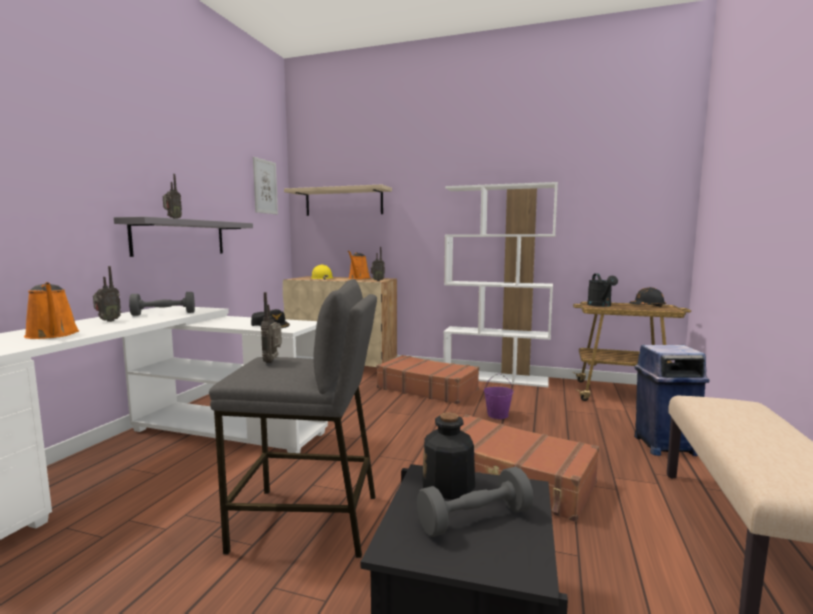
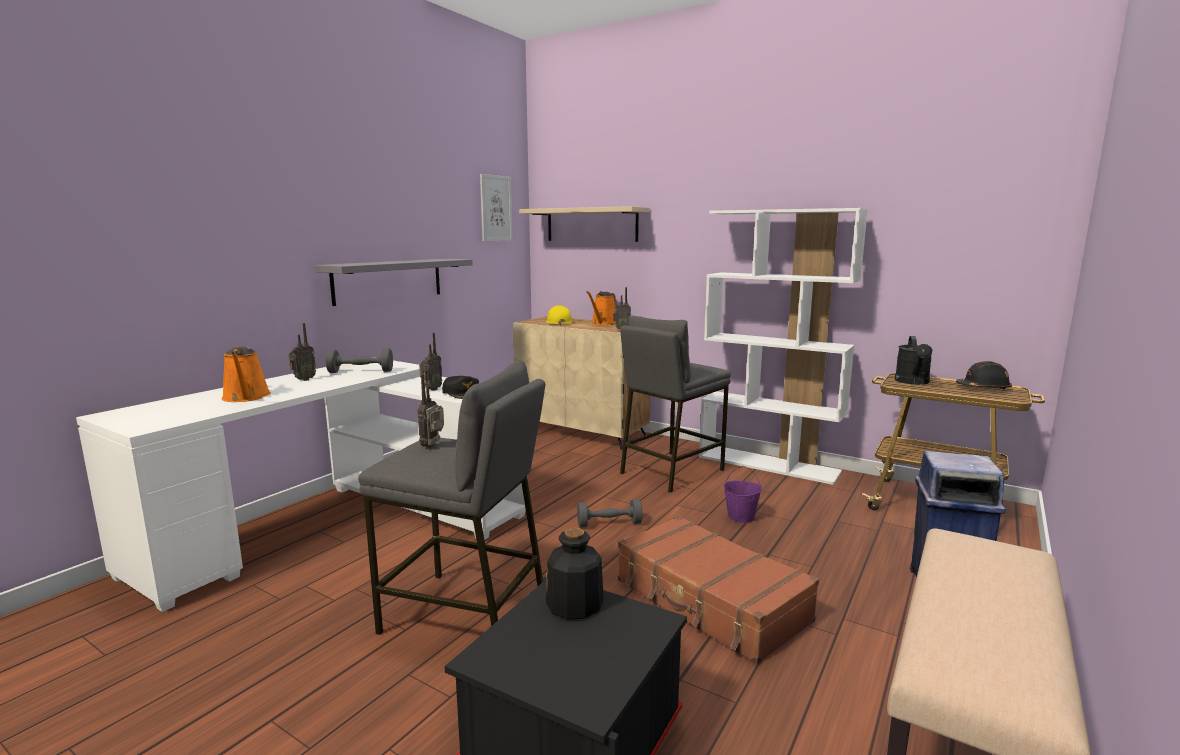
camera: 15 degrees right, 5 degrees up
(172, 219) = (377, 262): radio -> radio (431, 390)
(427, 389) = (670, 471): brown suitcase -> grey stool
(475, 519) = (577, 644): grey dumbbell -> grey dumbbell (609, 524)

